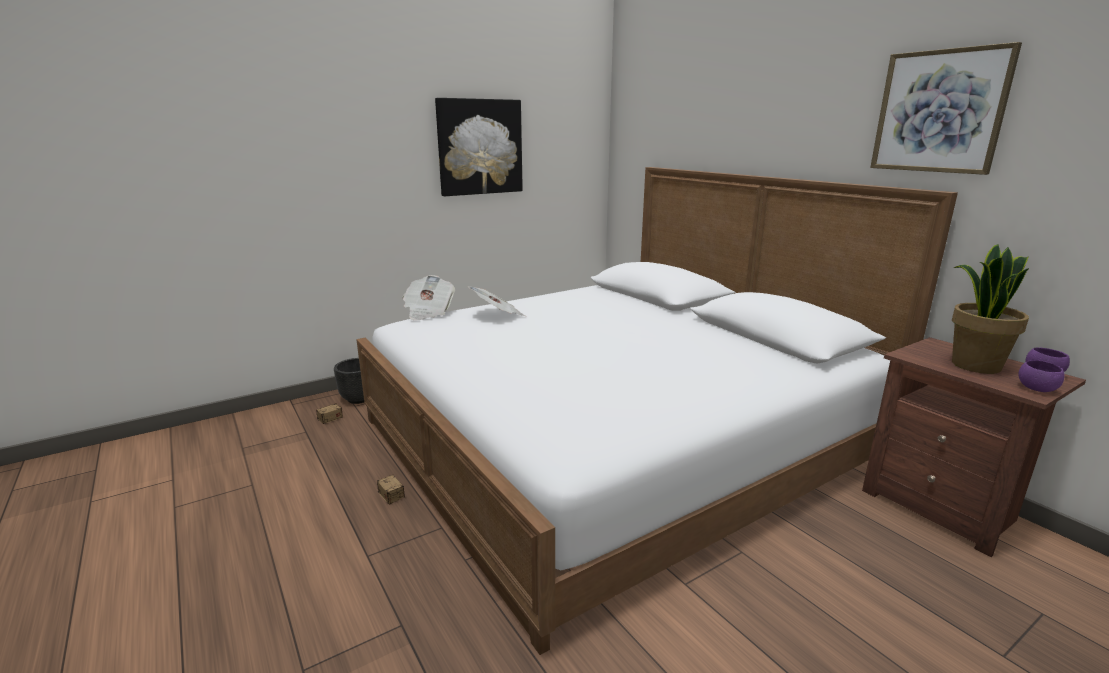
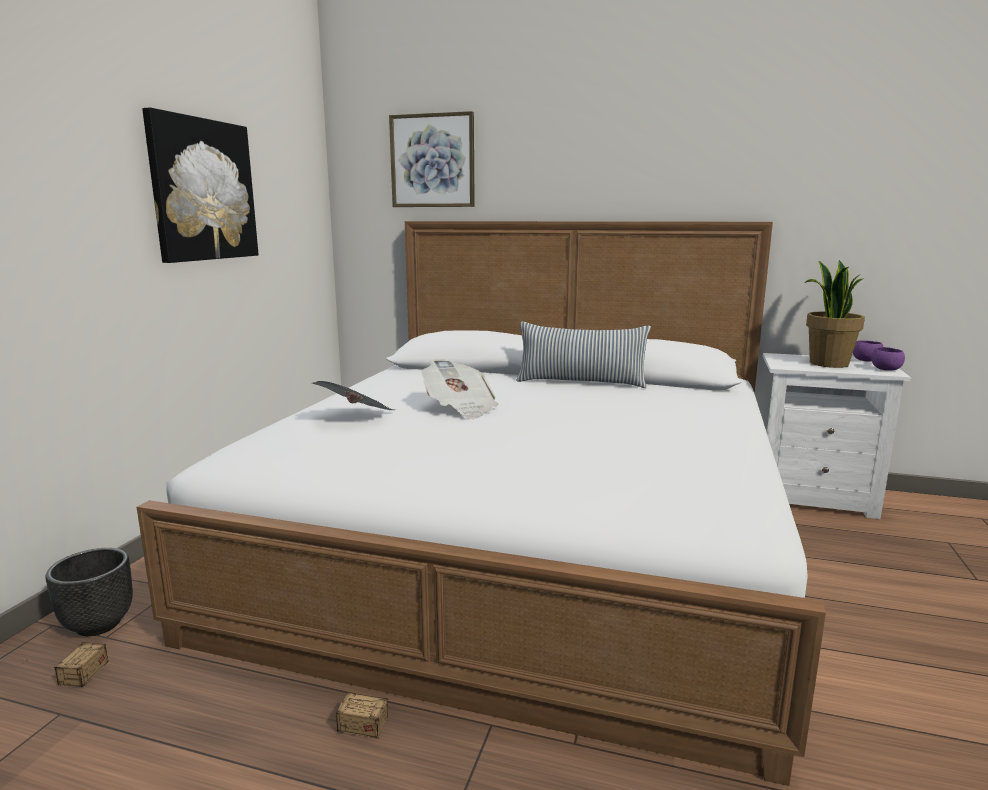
camera: 40 degrees left, 5 degrees down
(428, 312) = (243, 435): newspaper -> newspaper (460, 408)
(697, 326) = (581, 382): none -> pillow
(939, 112) = (744, 152): picture -> picture (432, 161)
(942, 507) = (813, 497): brown nightstand -> white nightstand

